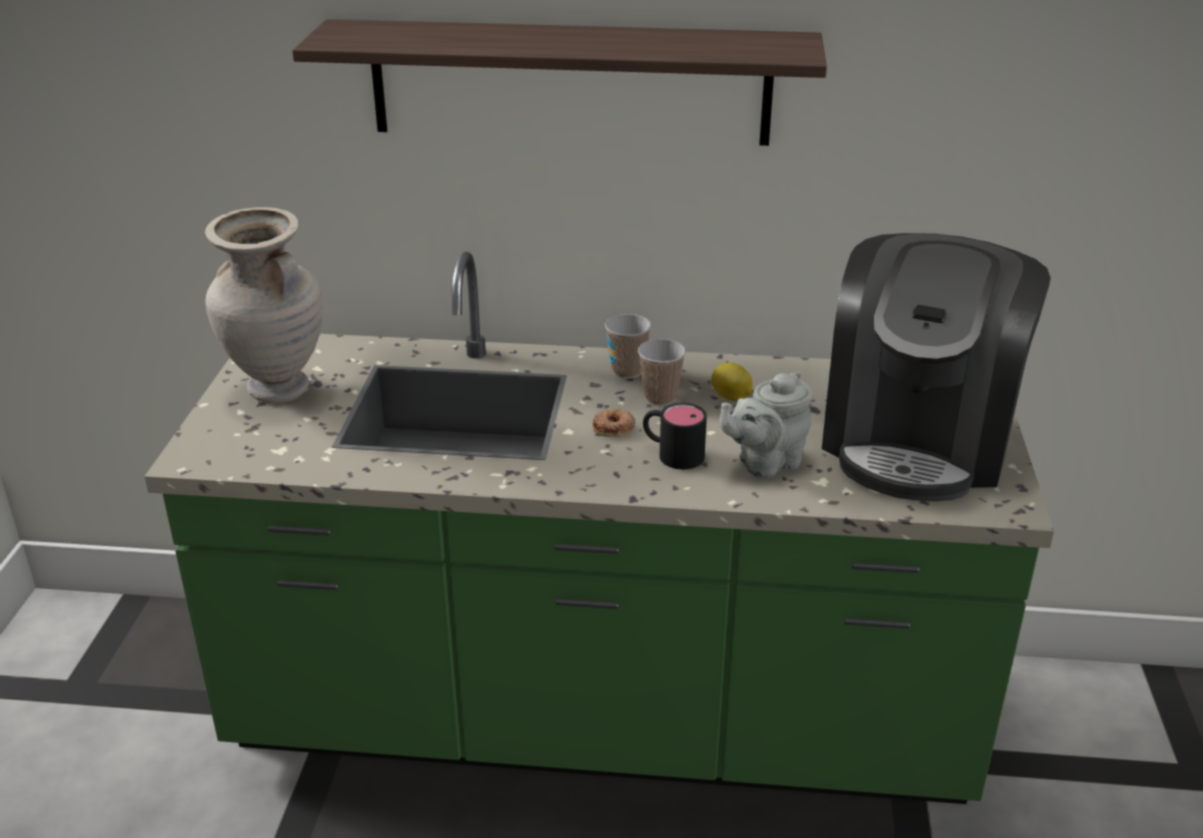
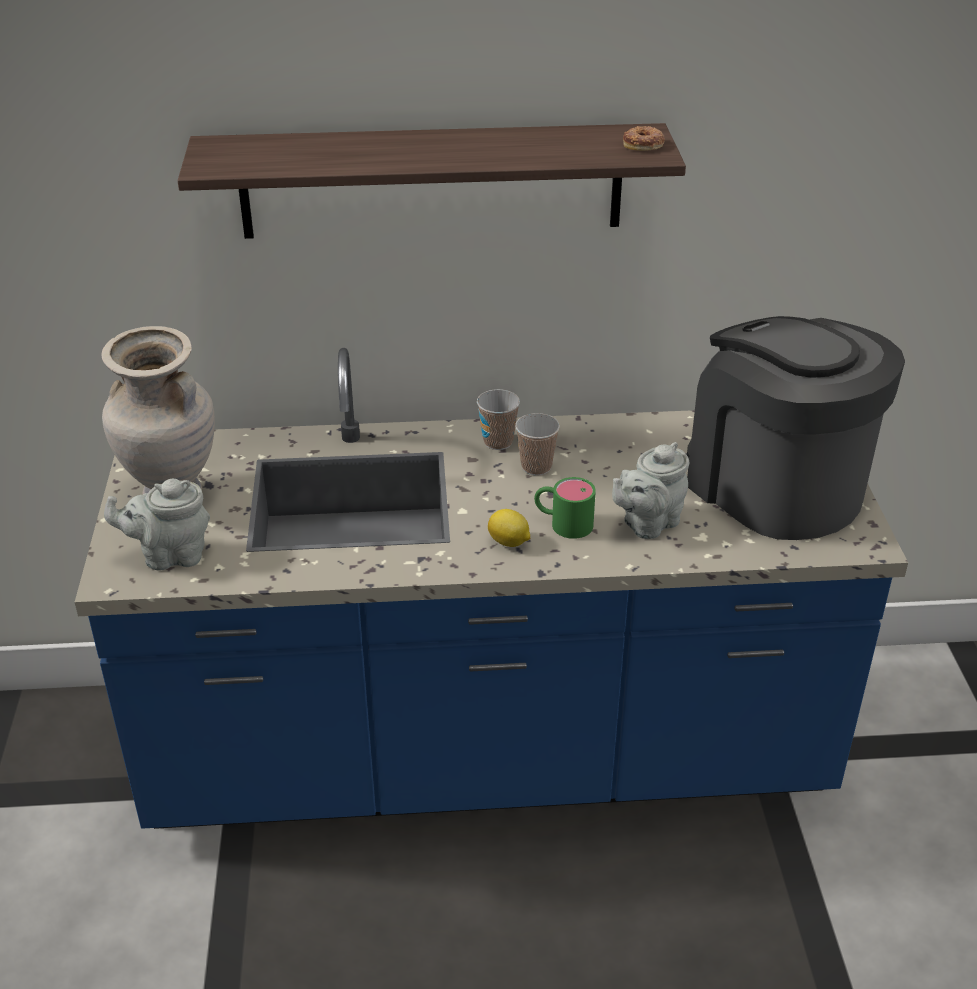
camera: 10 degrees left, 5 degrees up
(254, 443) = (170, 555): none -> grey teapot
(601, 719) = (488, 756): green counter -> blue counter
(614, 428) = (503, 502): donut -> donut (644, 144)
(672, 453) = (563, 523): black mug -> green mug
(731, 398) = (600, 460): lemon -> lemon (509, 542)
(918, 440) = (775, 486): coffee machine -> coffee machine turned 135 degrees clockwise

